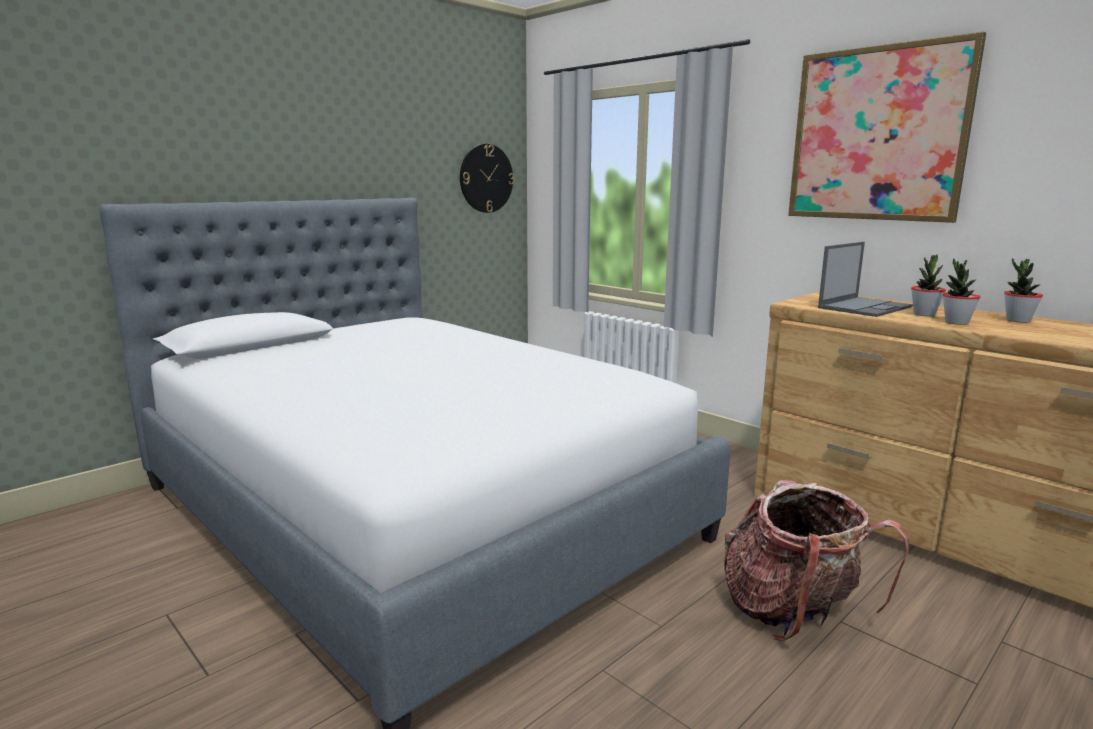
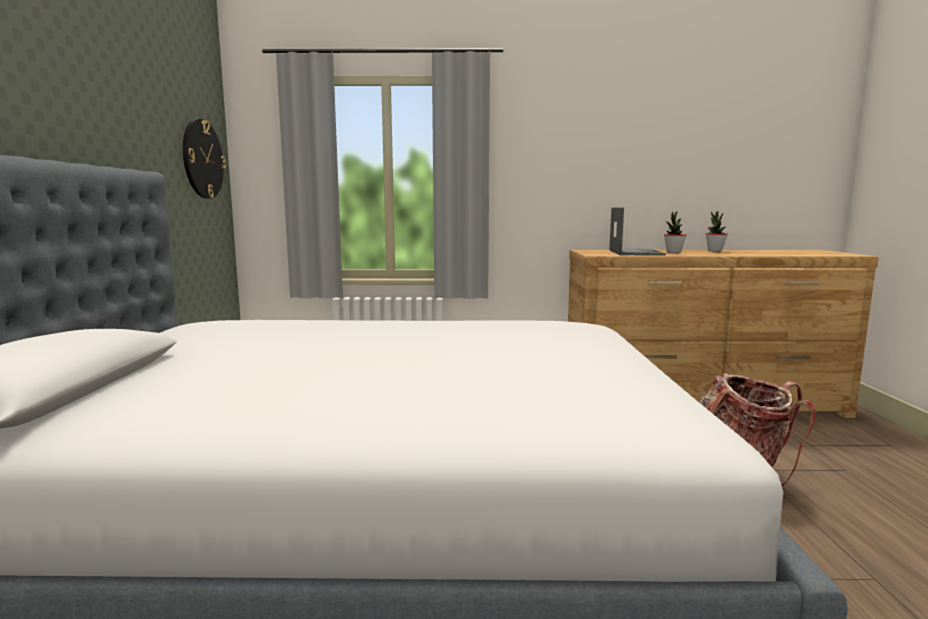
camera: 45 degrees left, 5 degrees down
(877, 134) = (601, 131): picture -> none
(956, 322) = (704, 254): potted plant -> none

